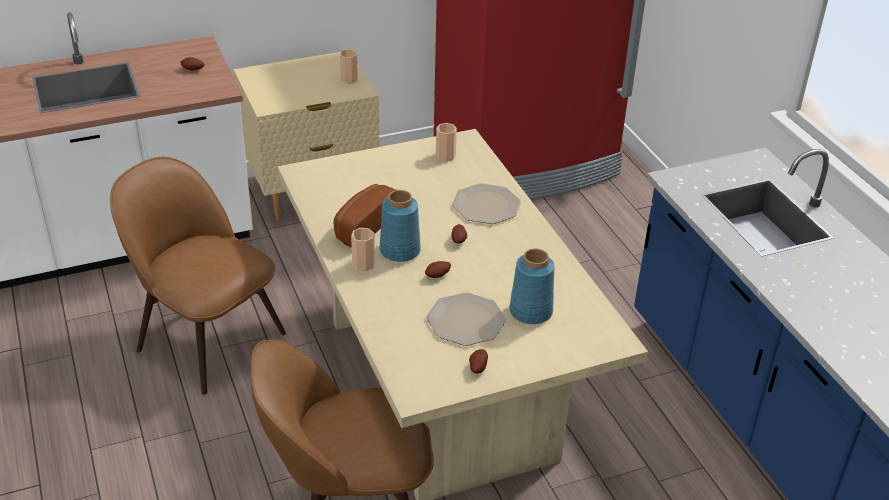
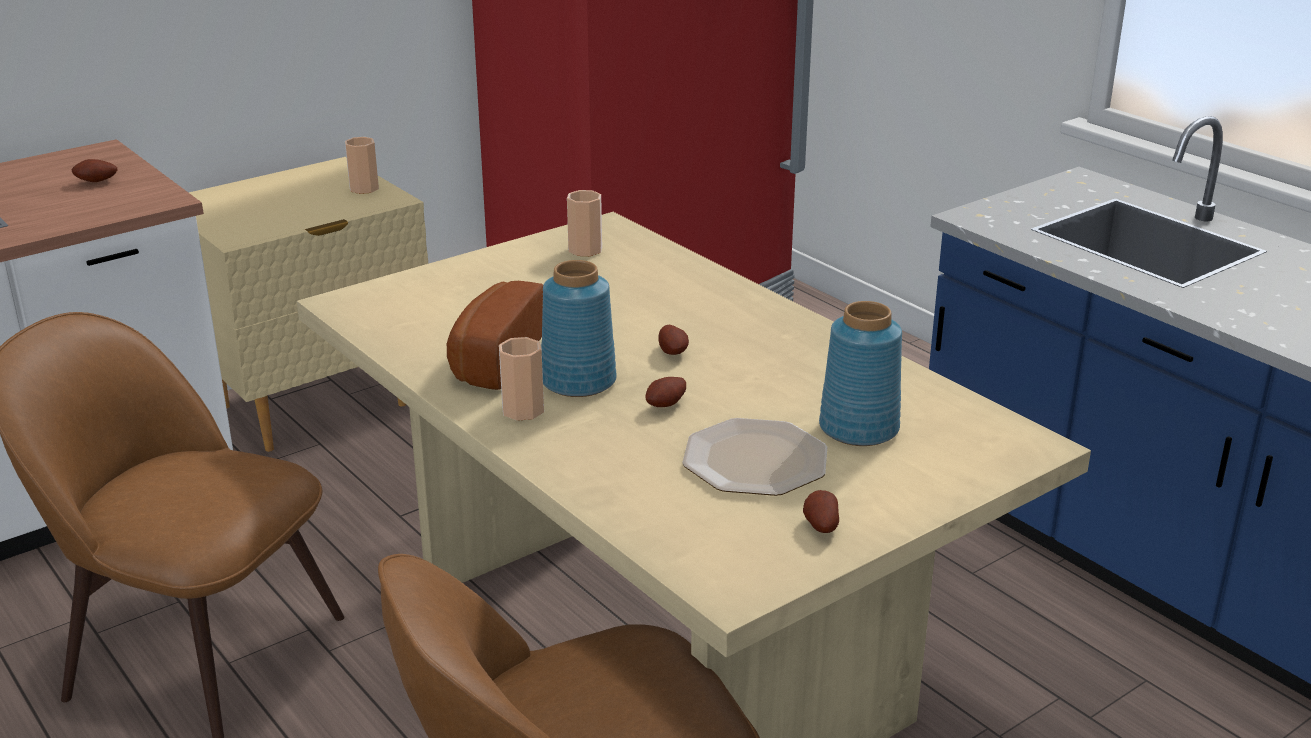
camera: 15 degrees left, 10 degrees down
(486, 206) = (691, 301): plate -> none

